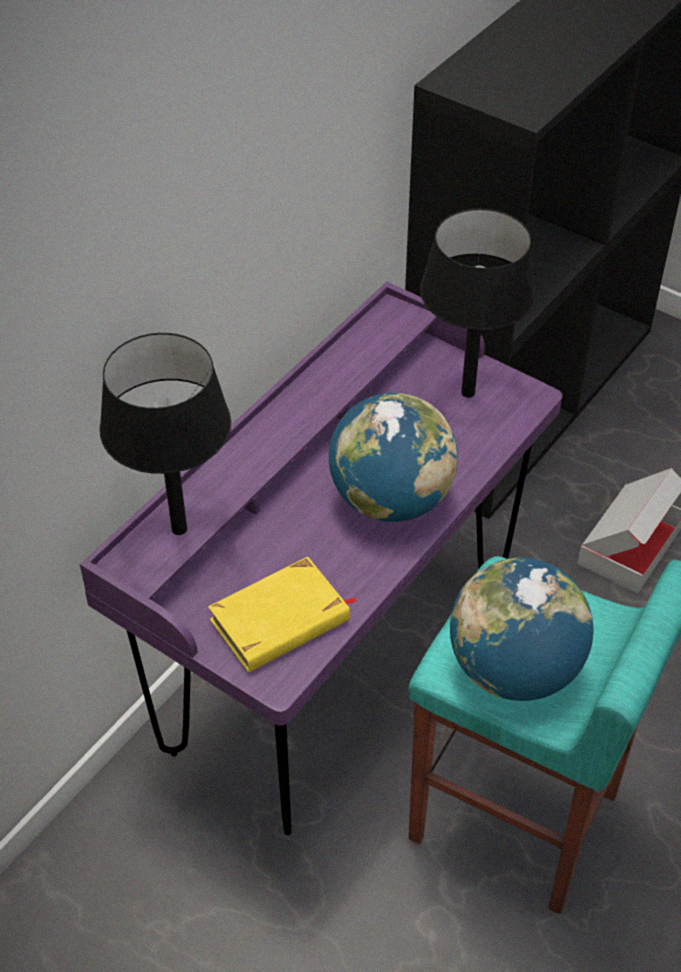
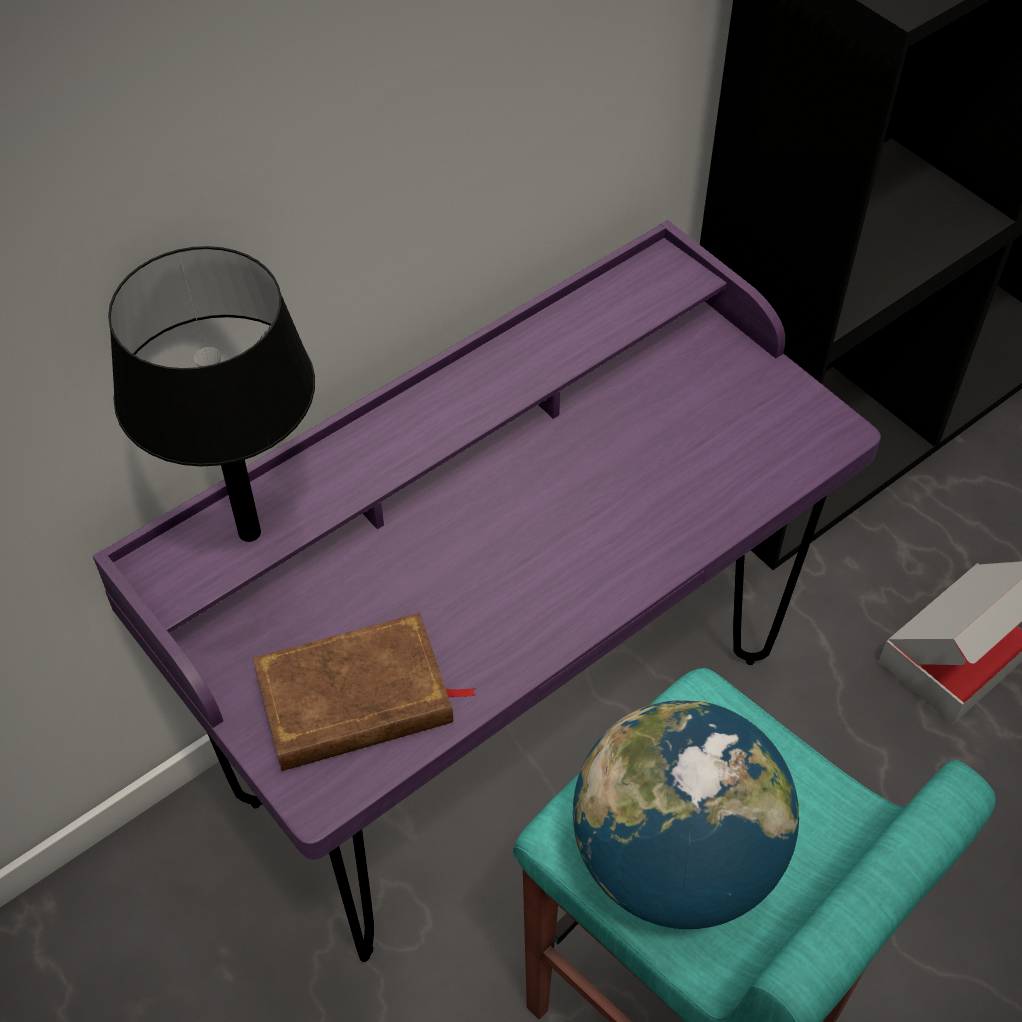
camera: 15 degrees right, 5 degrees up
(281, 620) = (355, 700): yellow book -> brown book
(391, 499) = (576, 548): globe -> none
(468, 392) = (741, 407): black table lamp -> none

